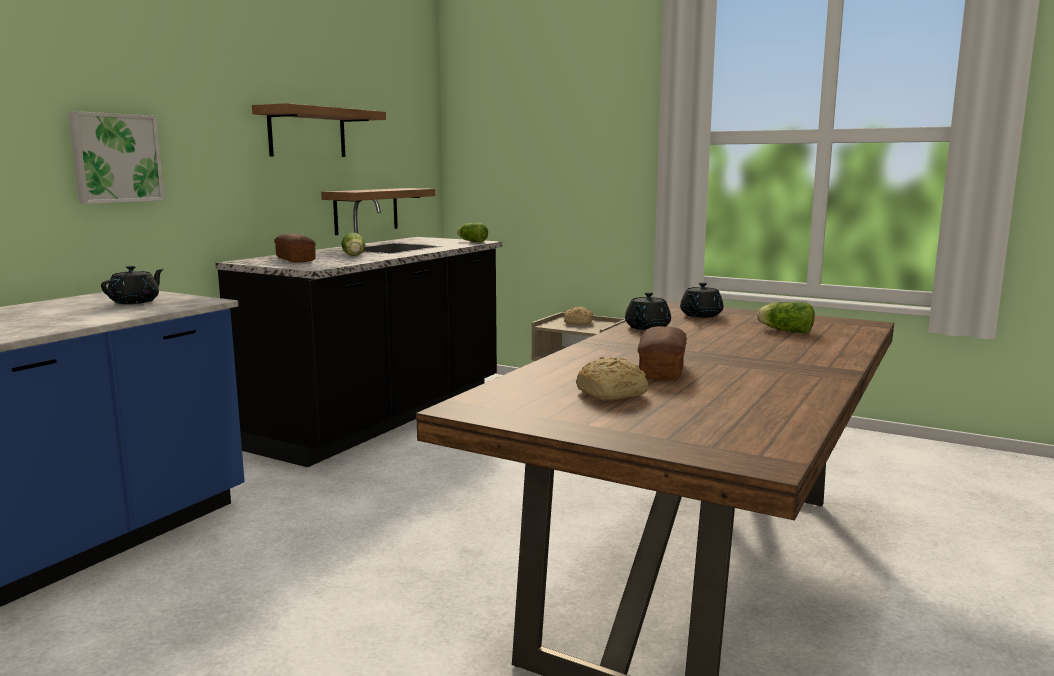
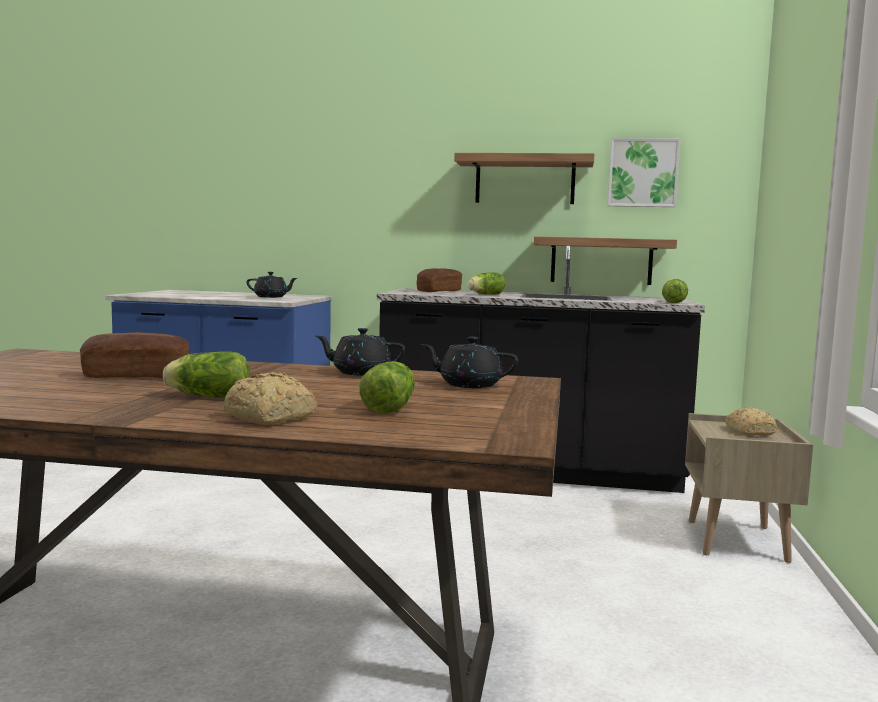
camera: 70 degrees right, 5 degrees down
(115, 158) = (334, 202): picture -> picture (642, 173)
(613, 393) = (46, 369): bread -> bread (270, 418)
(755, 356) = (206, 396): none -> lettuce

